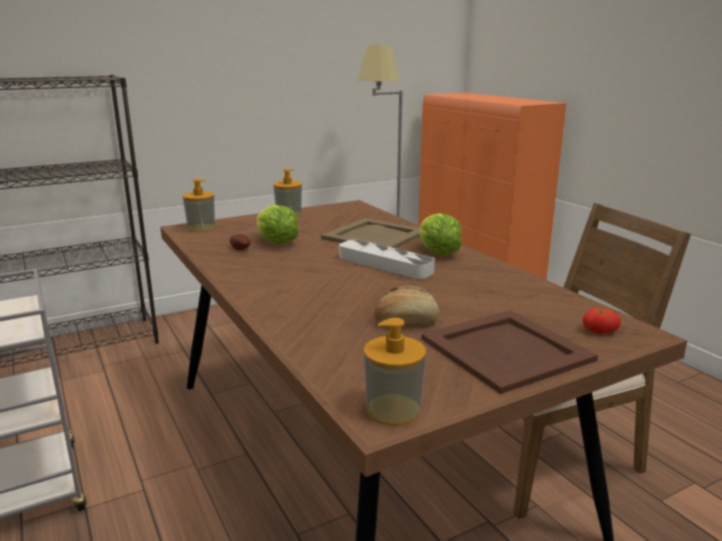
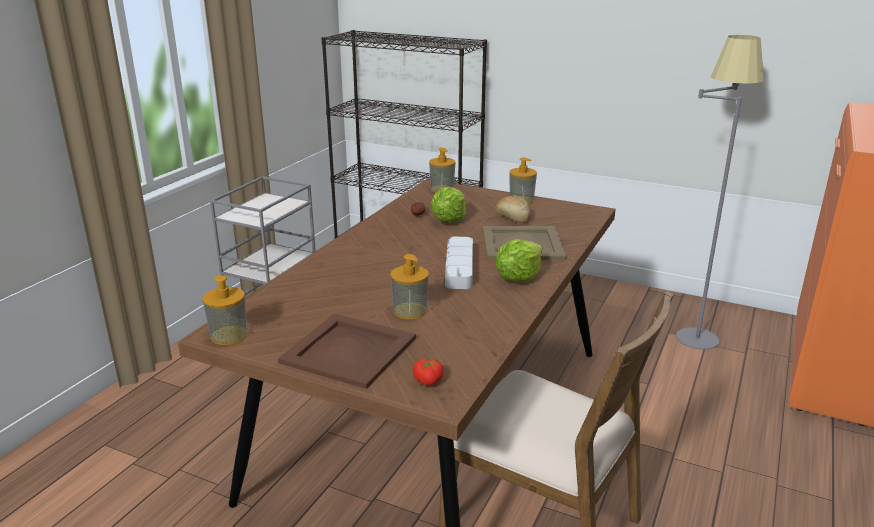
camera: 55 degrees right, 5 degrees up
(406, 321) = (358, 305): bread -> bread (512, 218)
(450, 303) = (410, 311): none -> soap dispenser

